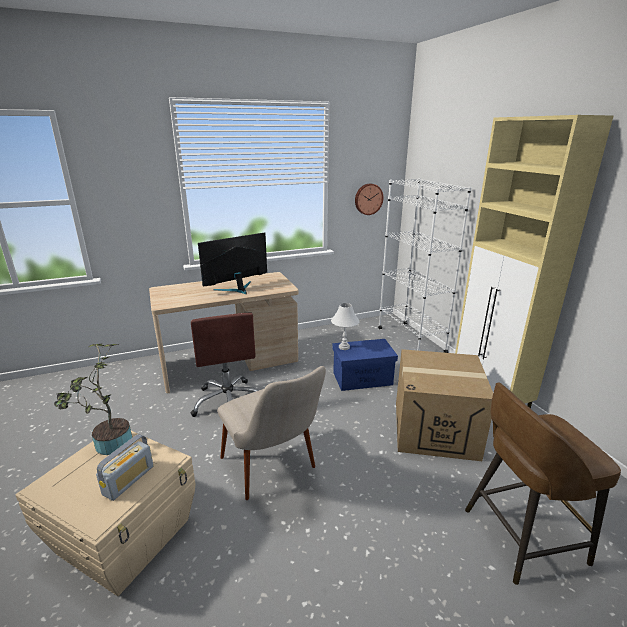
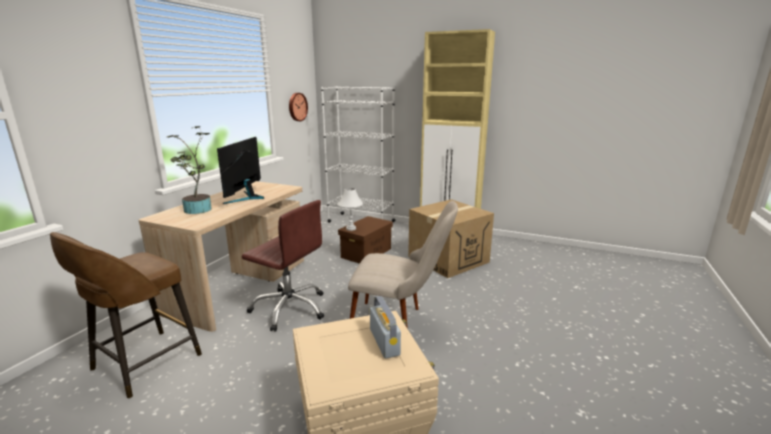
camera: 45 degrees left, 5 degrees down
(110, 445) = (321, 338): potted plant -> potted plant (197, 211)
(363, 378) = (366, 253): blue storage box -> brown storage box
(520, 536) = (545, 281): brown stool -> brown stool (143, 363)

